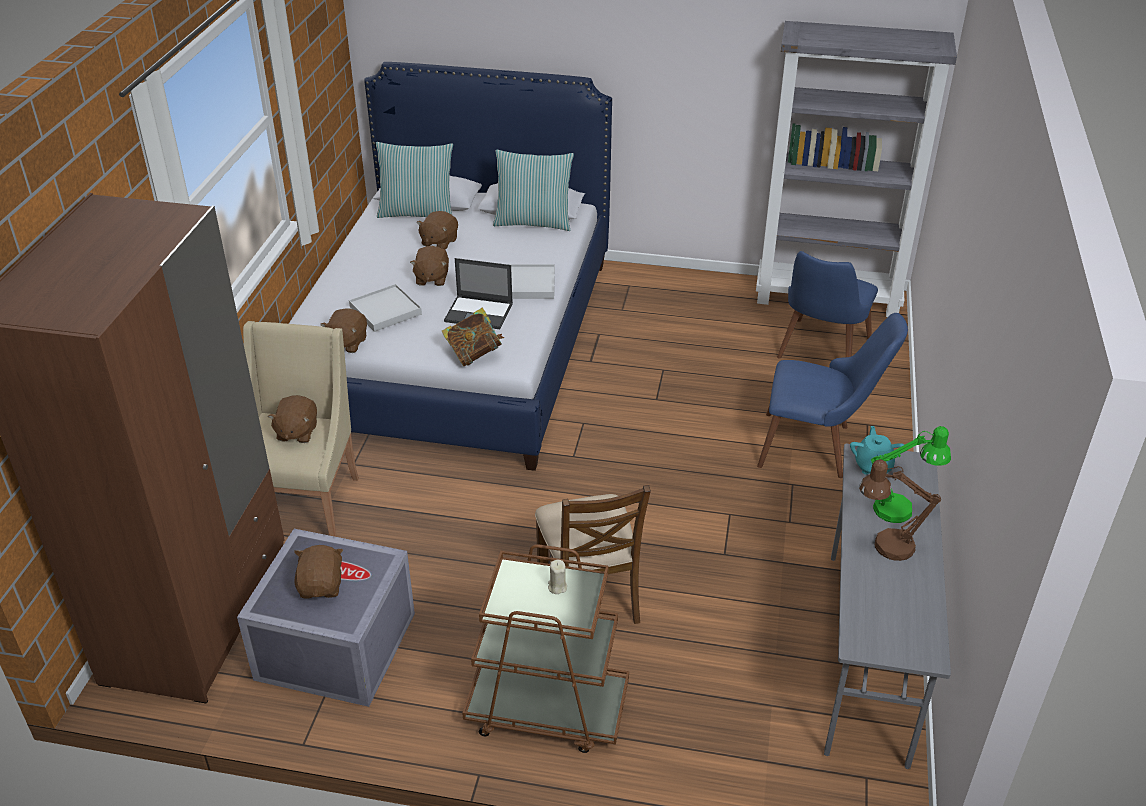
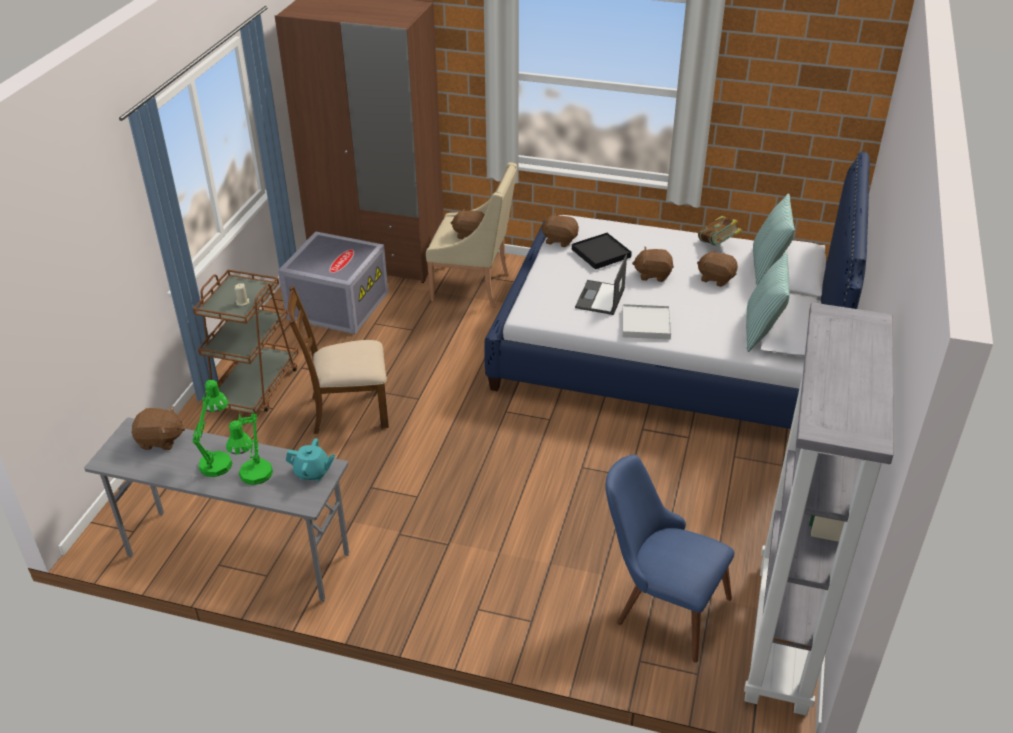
camera: 95 degrees right, 0 degrees up
(321, 586) = (329, 256): brown plush toy -> brown plush toy (160, 440)
(385, 310) = (601, 253): white tray -> black tray
(474, 354) = (539, 295): book -> book (717, 245)
(818, 447) = (498, 573): blue chair -> none
(885, 545) = (218, 460): brown table lamp -> green table lamp

